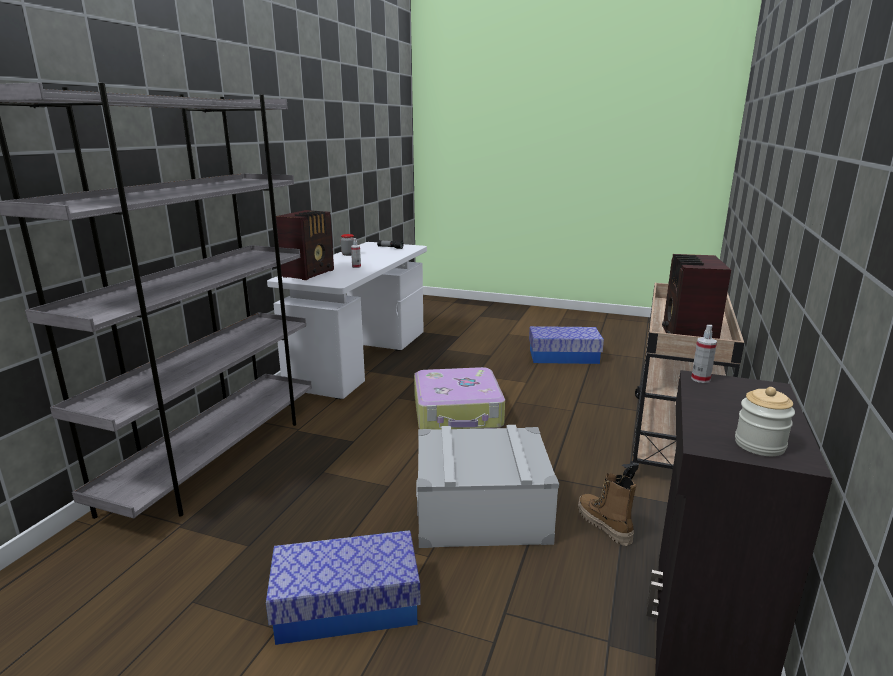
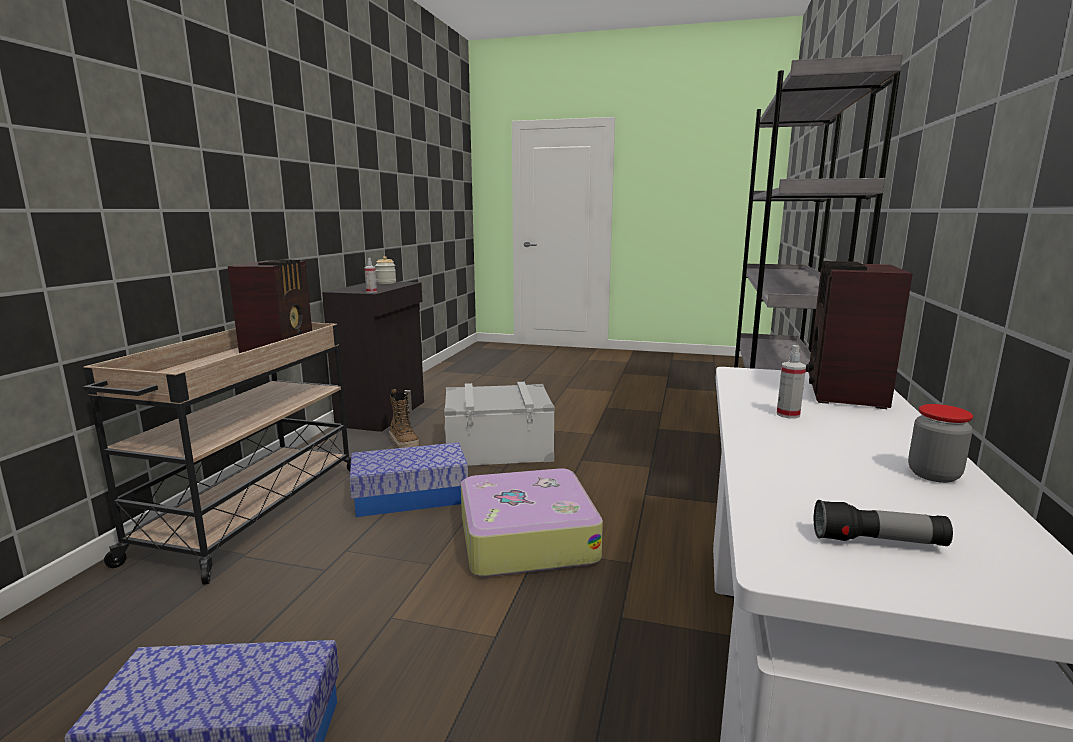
camera: 175 degrees right, 5 degrees down
(346, 606) = (575, 413): storage box -> storage box (410, 497)

